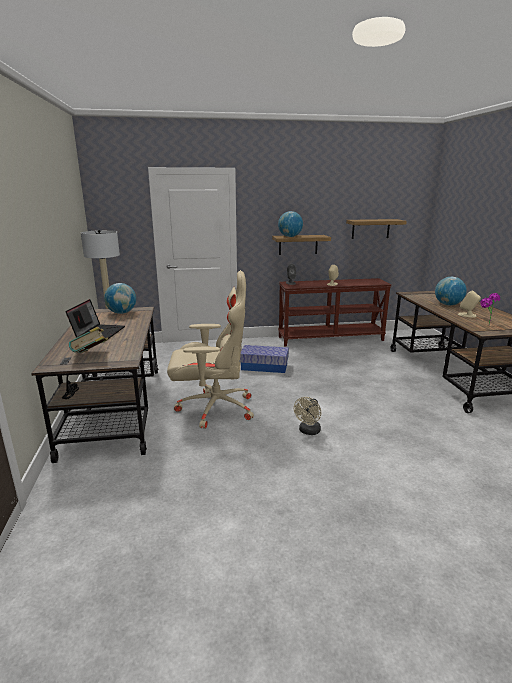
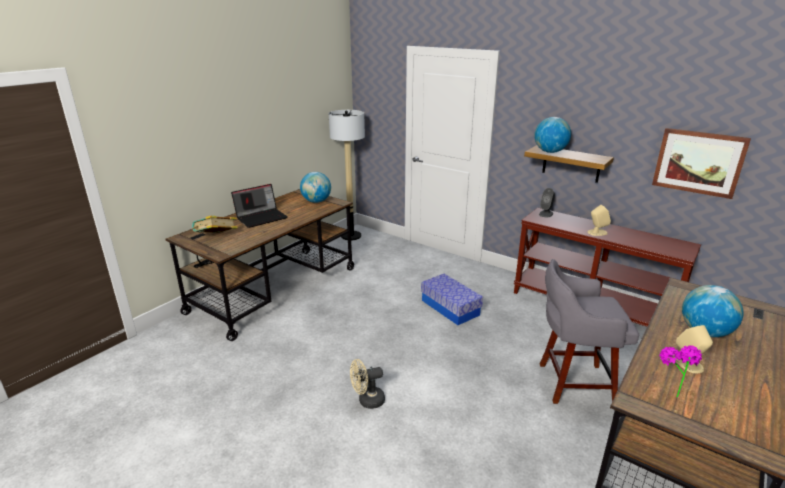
camera: 45 degrees right, 5 degrees up
(210, 409) = (331, 328): beige office chair -> none
(370, 229) = (698, 162): shelf -> picture
(379, 372) = (572, 383): none -> grey stool

